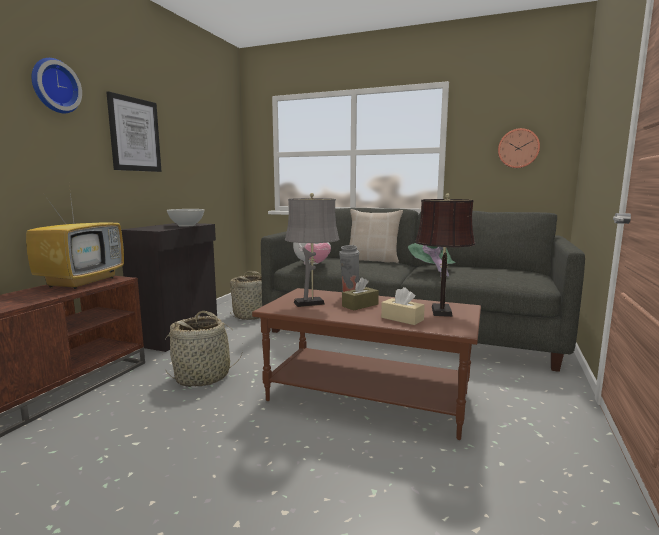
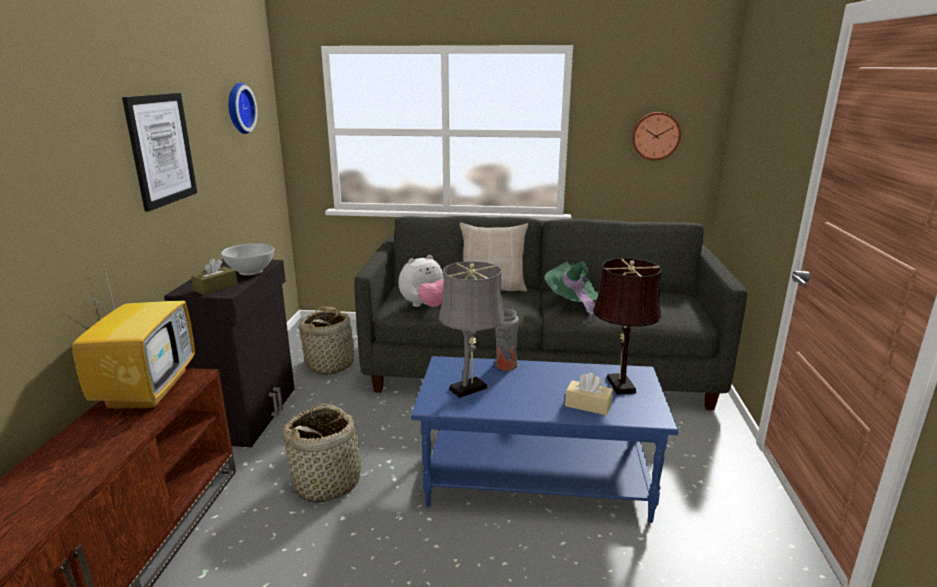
camera: 15 degrees left, 10 degrees up
(54, 86) = (62, 113): wall clock -> wall clock (238, 108)
(360, 305) = (528, 385): brown tissue box -> brown tissue box (216, 288)
(369, 396) = (538, 479): brown coffee table -> blue coffee table

